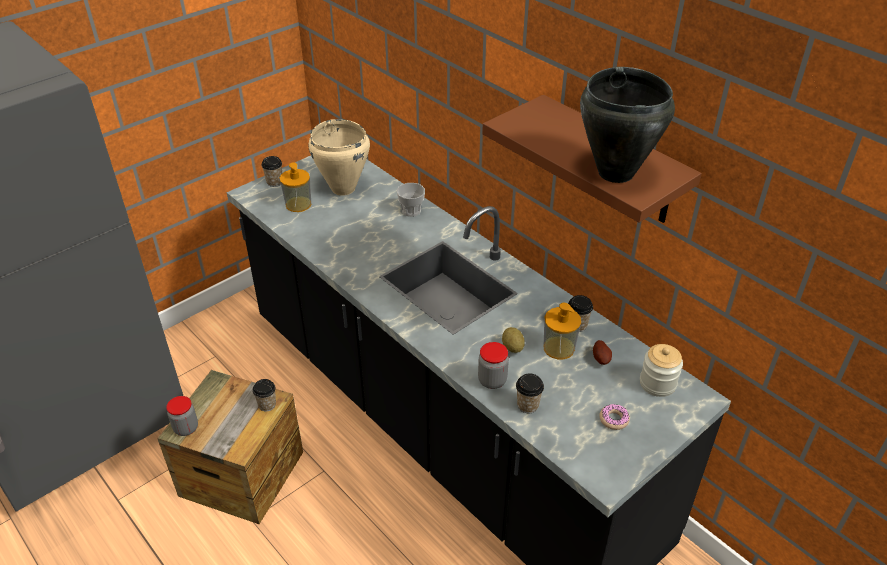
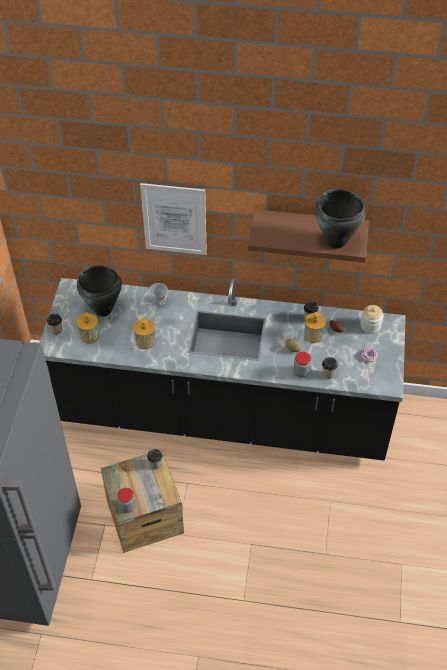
camera: 40 degrees left, 10 degrees up
(343, 189) = (103, 310): beige cooking pot -> black cooking pot
(346, 240) = (145, 342): none -> soap dispenser
(451, 84) = (174, 219): none -> picture

